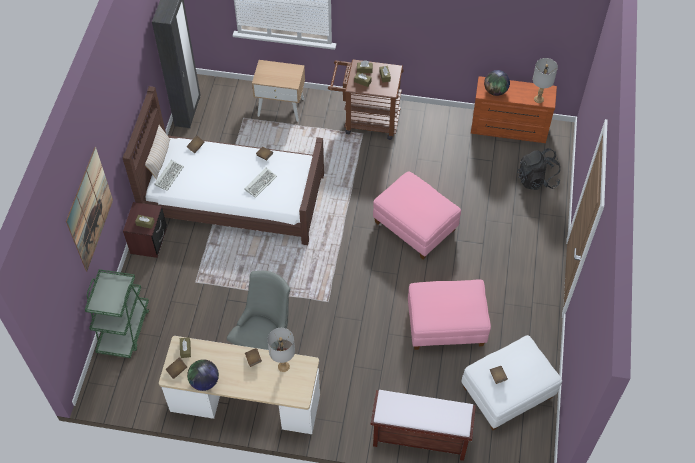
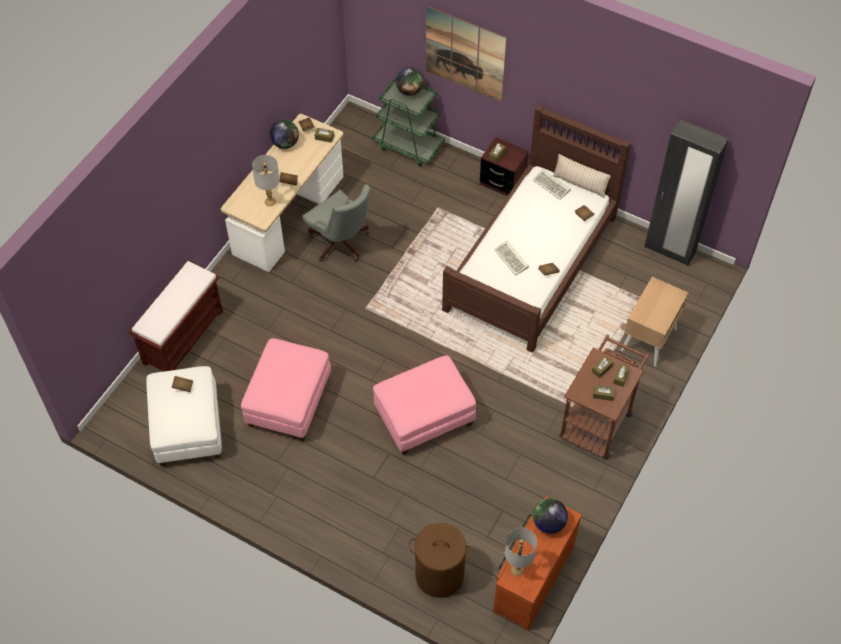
camera: 110 degrees right, 0 degrees up
(102, 294) = (409, 91): none -> globe
(537, 179) = (439, 575): black backpack -> brown laundry basket

